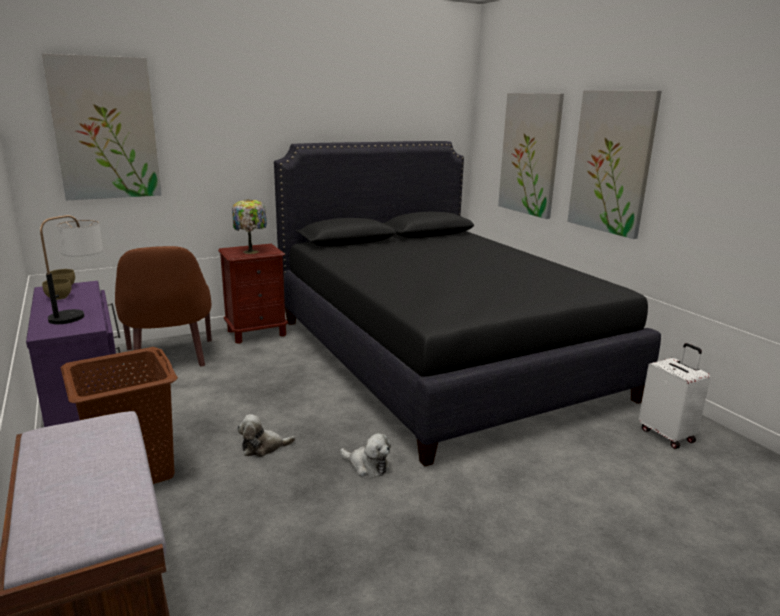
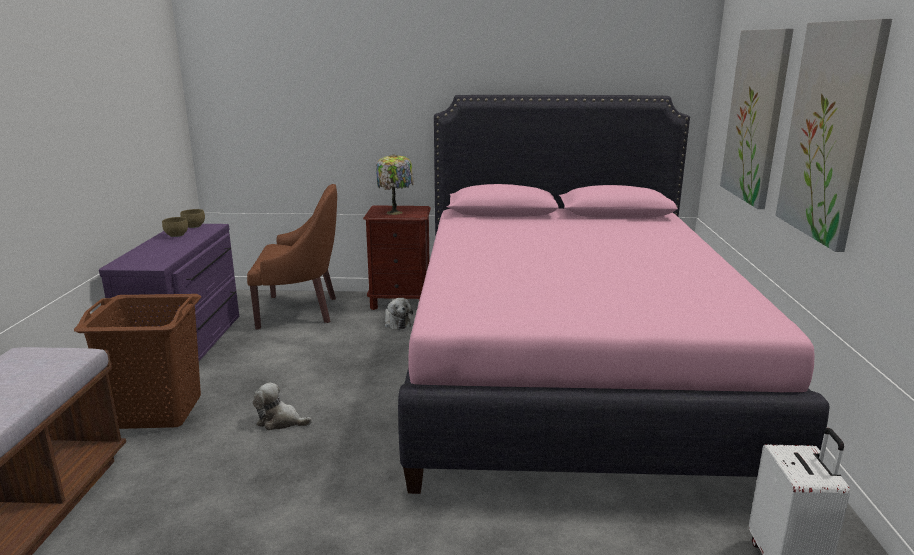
camera: 30 degrees right, 0 degrees up
(81, 313) = (169, 252): table lamp -> none
(105, 129) = (268, 76): picture -> none
(170, 357) = (300, 311): brown armchair -> brown armchair turned 105 degrees counterclockwise
(367, 466) = (351, 472): plush toy -> plush toy (396, 323)
(439, 356) = (568, 369): black bed -> pink bed

